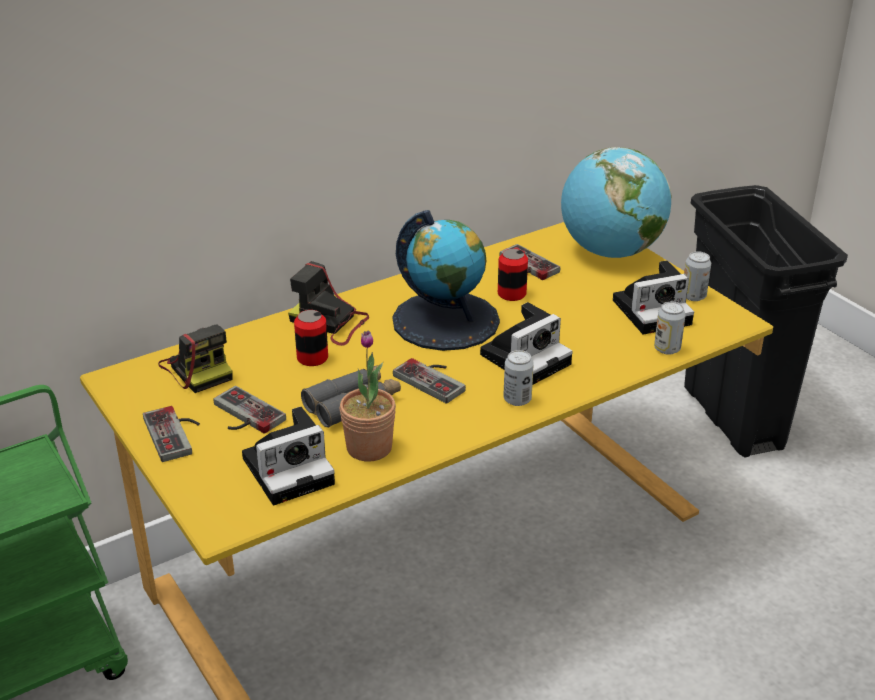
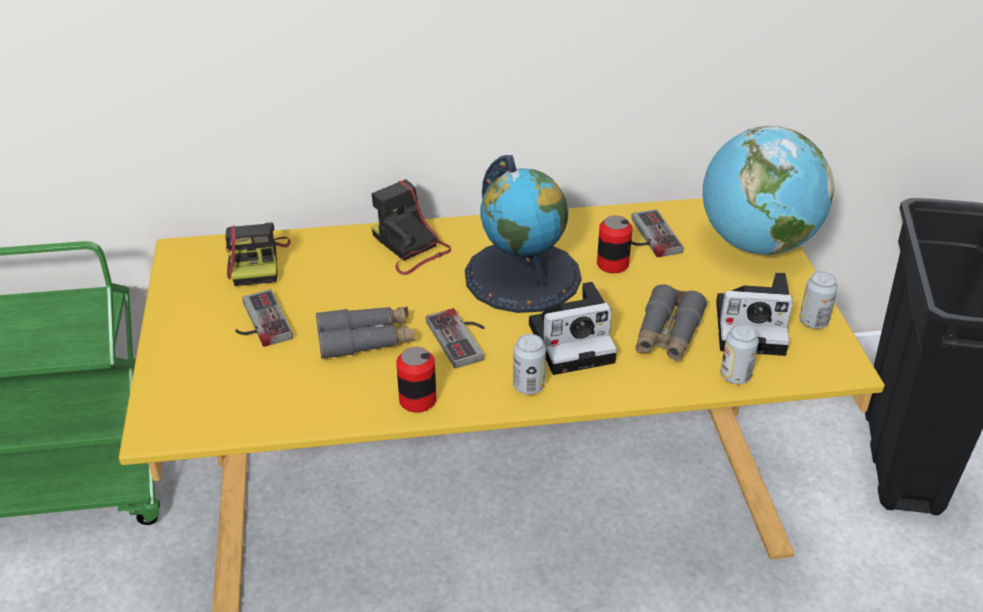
camera: 25 degrees right, 5 degrees up
(176, 433) = (189, 322): game controller -> none
(291, 469) = (258, 392): camera -> none
(312, 358) = (365, 280): can -> can (417, 400)
(369, 448) = (345, 393): potted plant -> none
(595, 333) = (667, 335): none -> grey binoculars

